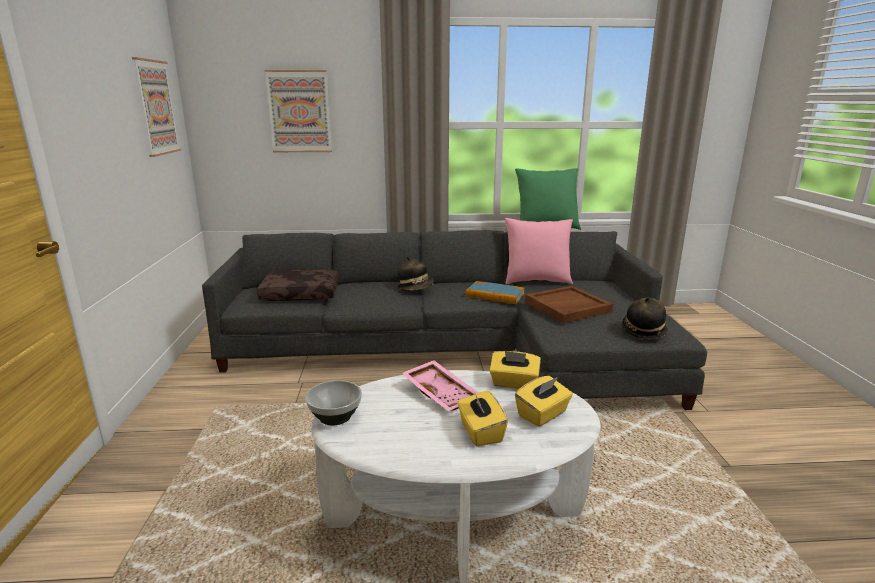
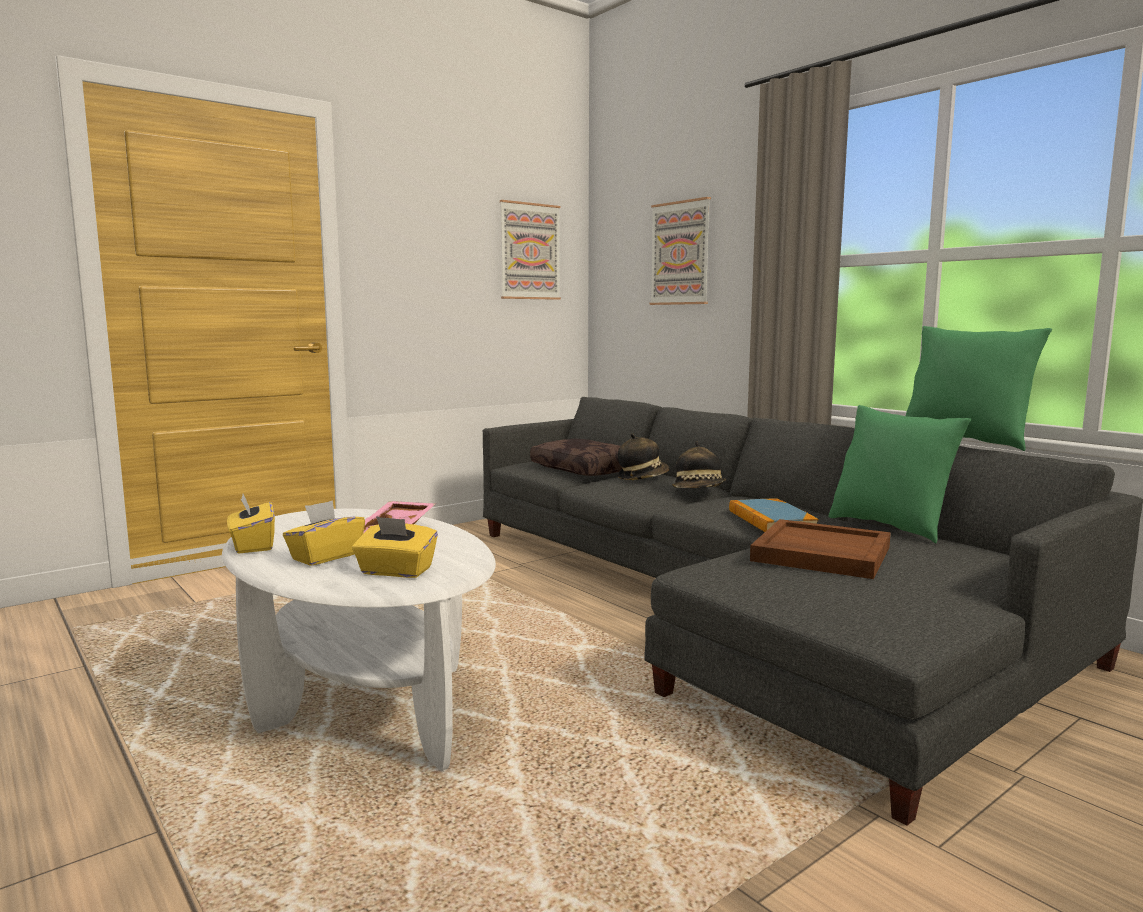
camera: 55 degrees right, 10 degrees down
(335, 417) = (303, 514): bowl -> none
(514, 383) = (459, 550): yellow tissue box -> yellow tissue box (252, 545)
(536, 281) = (890, 527): pink pillow -> green pillow
(643, 331) = (845, 609): hat -> hat (642, 477)

